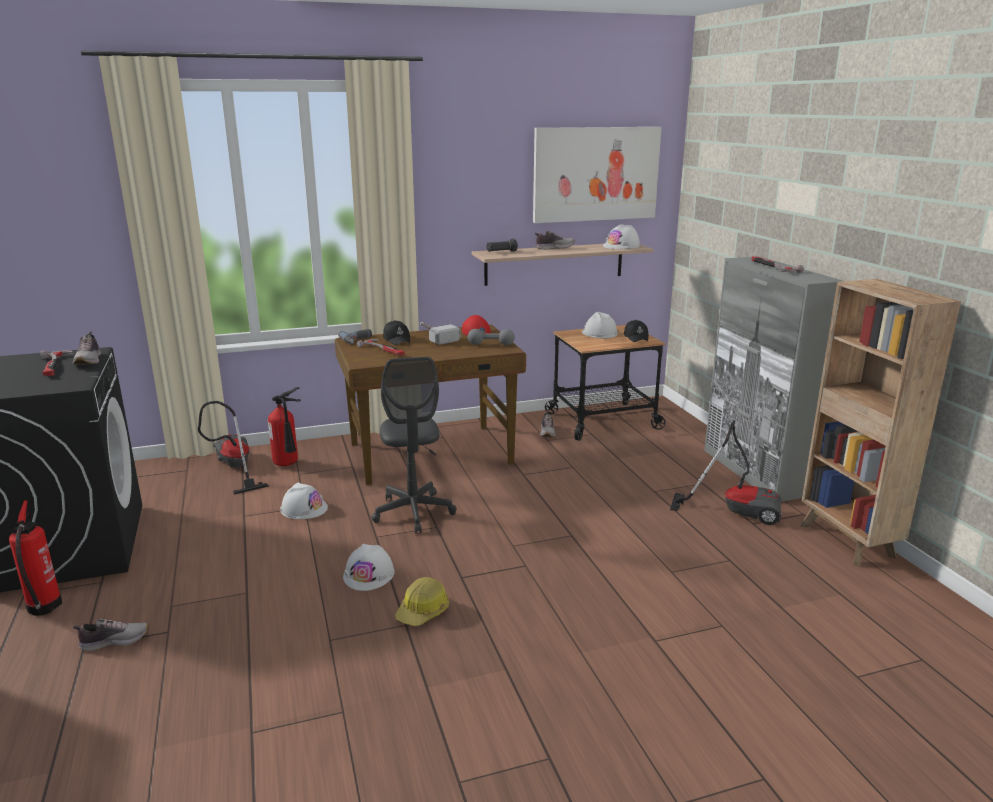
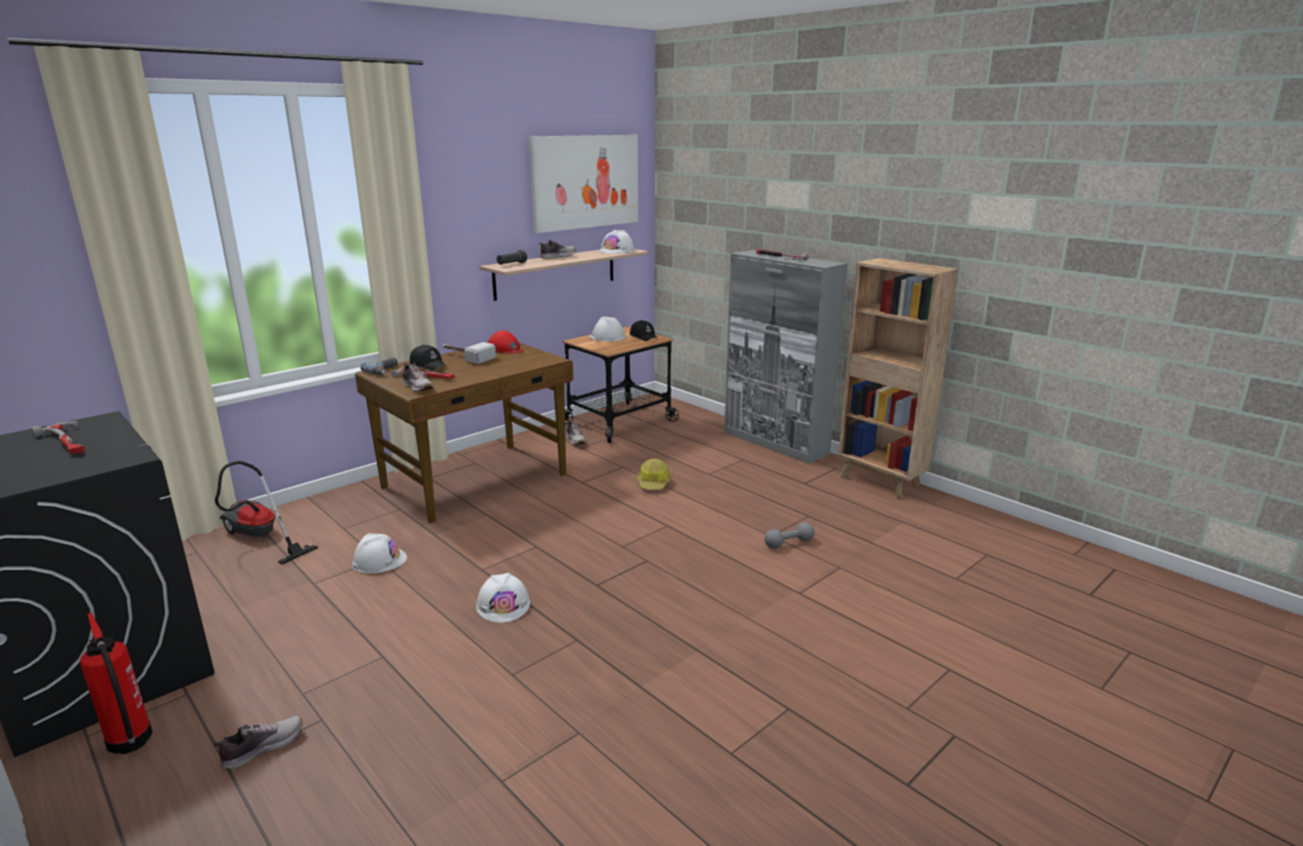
camera: 25 degrees left, 0 degrees up
(89, 360) = (110, 429): shoe -> shoe (418, 387)
(288, 465) = (323, 521): fire extinguisher -> none
(413, 512) = (502, 538): grey office chair -> none
(423, 611) = (584, 623): hard hat -> hard hat (654, 483)
(491, 344) = (531, 357): grey dumbbell -> grey dumbbell (788, 543)
(735, 510) = (784, 475): vacuum cleaner -> none

